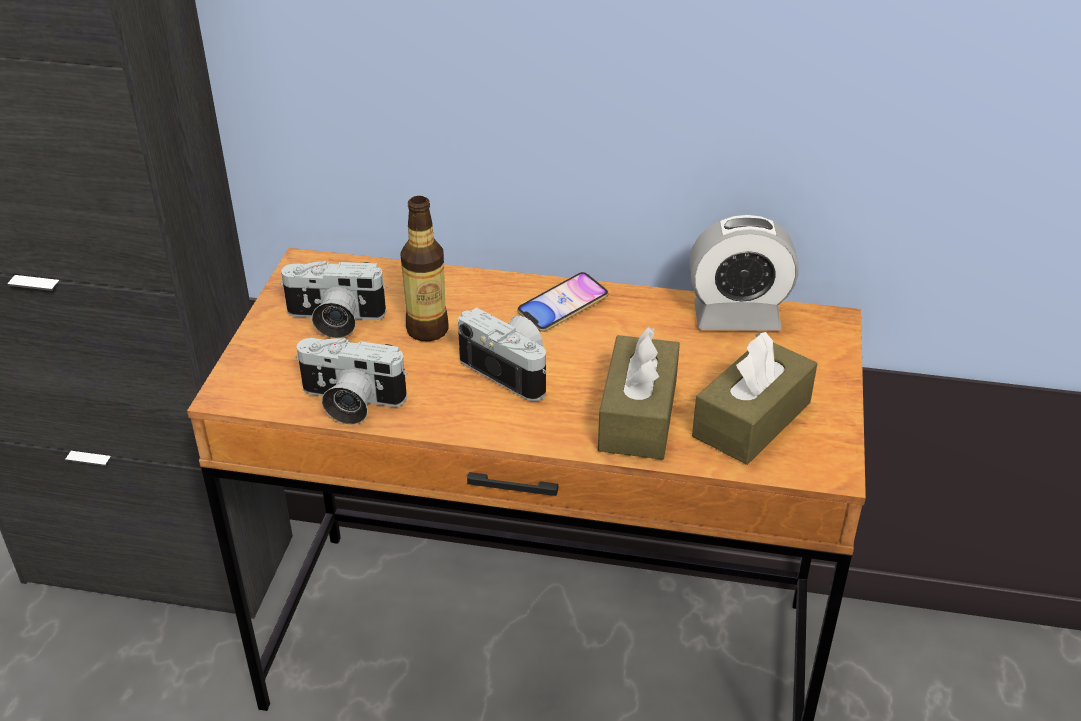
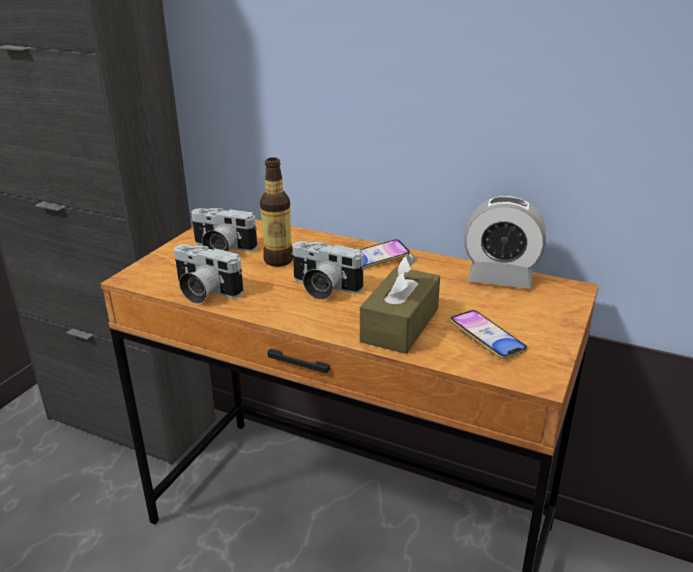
camera: 15 degrees right, 10 degrees down
(512, 370) = (323, 288): camera -> camera turned 150 degrees clockwise
(752, 419) = (487, 339): brown tissue box -> phone

